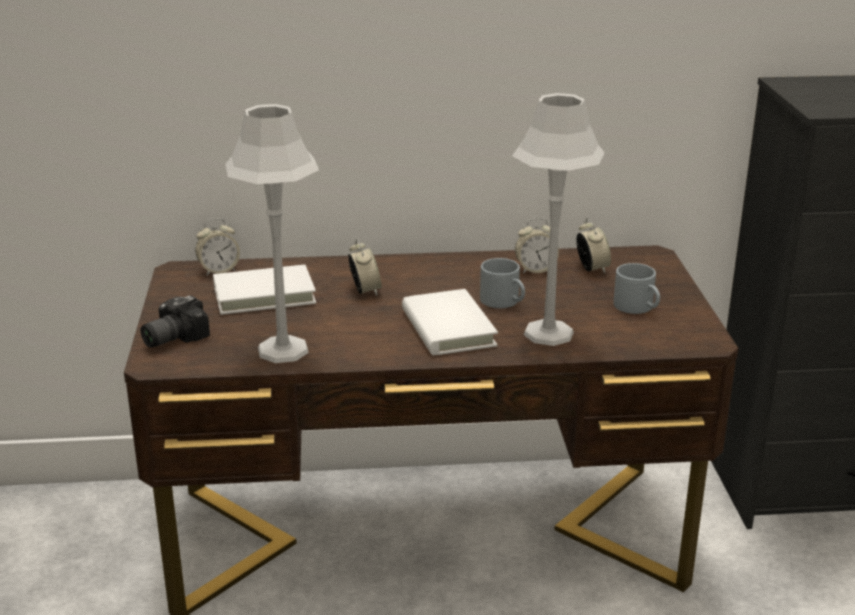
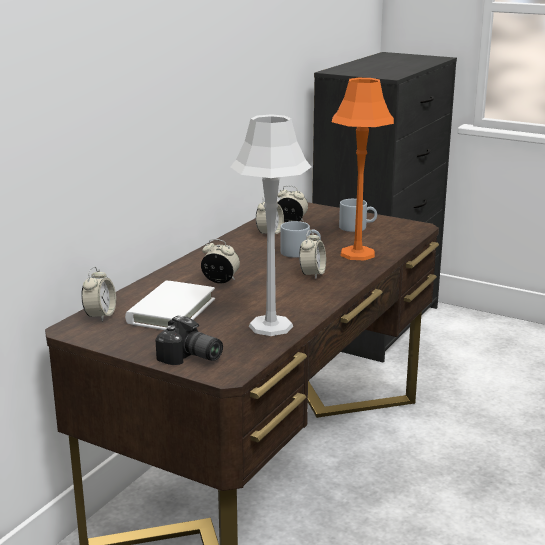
camera: 55 degrees left, 5 degrees down
(171, 337) = (190, 358): camera -> camera turned 45 degrees counterclockwise
(448, 328) = (312, 274): white book -> alarm clock
(549, 333) = (357, 254): grey table lamp -> orange table lamp

